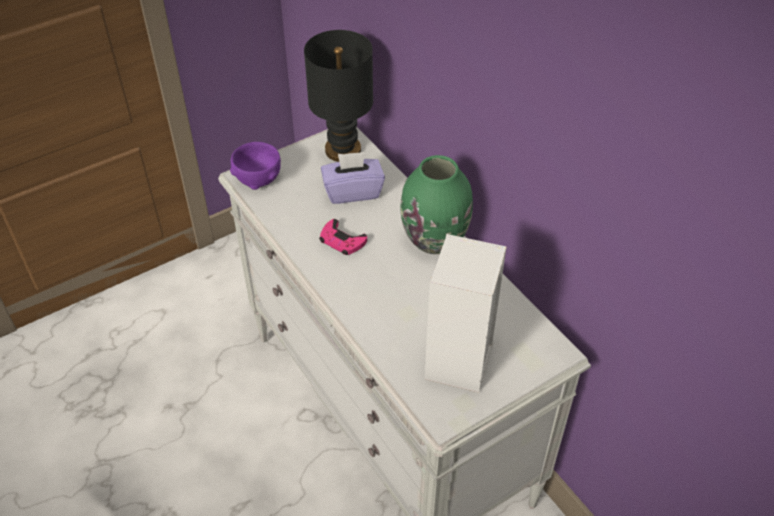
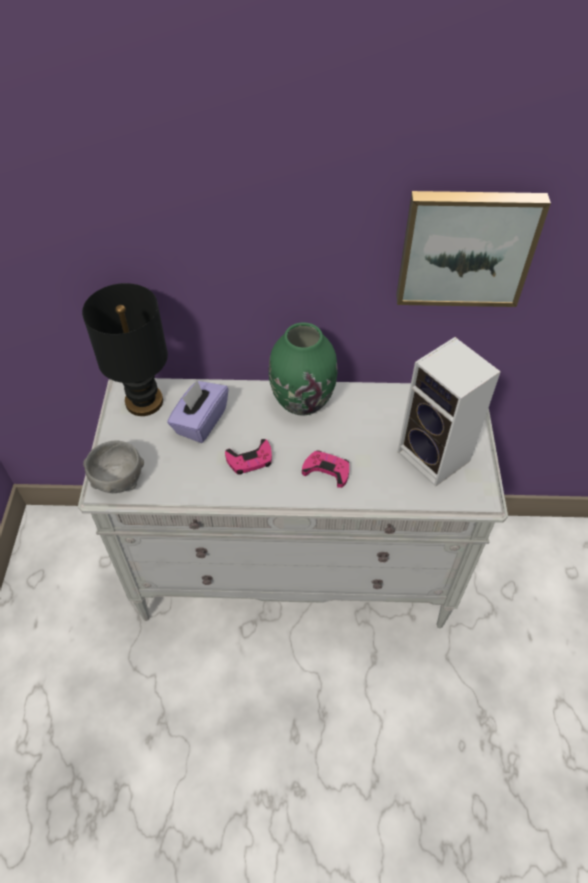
camera: 55 degrees left, 5 degrees up
(257, 179) = (118, 480): purple bowl -> grey bowl
(374, 294) = (327, 470): none -> pink game controller
(597, 184) = (466, 247): none -> picture

